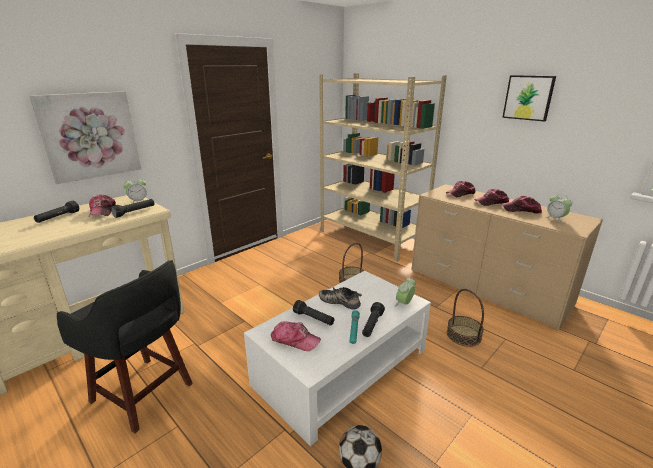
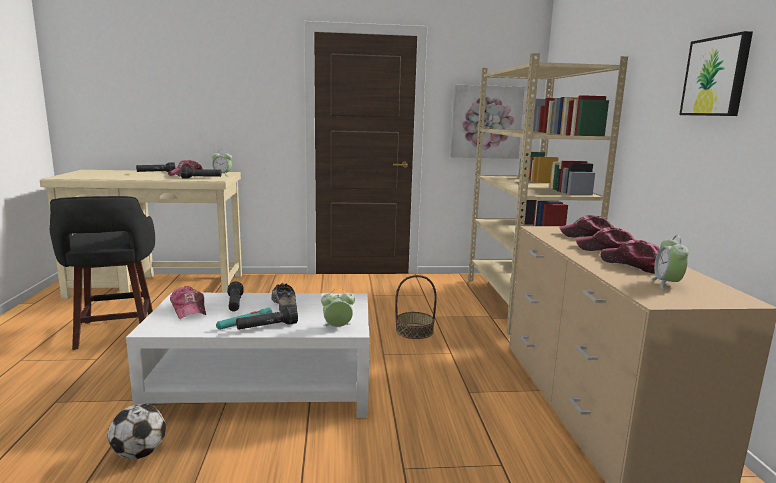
camera: 40 degrees right, 10 degrees down
(90, 135) = (208, 110): picture -> picture (486, 122)
(464, 335) = (447, 431): basket -> none

